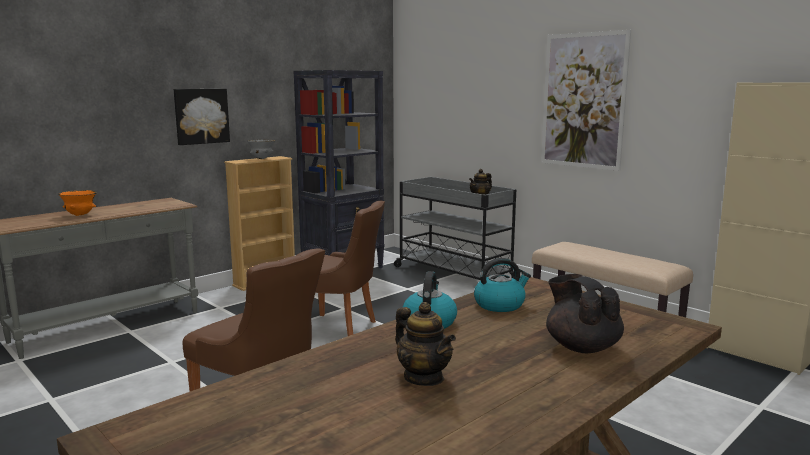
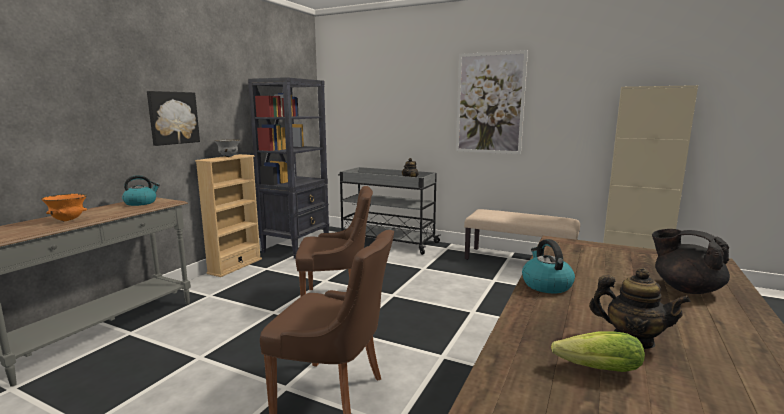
camera: 20 degrees left, 0 degrees up
(343, 390) = (593, 369): none -> lettuce
(500, 305) = (570, 262): kettle -> kettle (141, 203)

